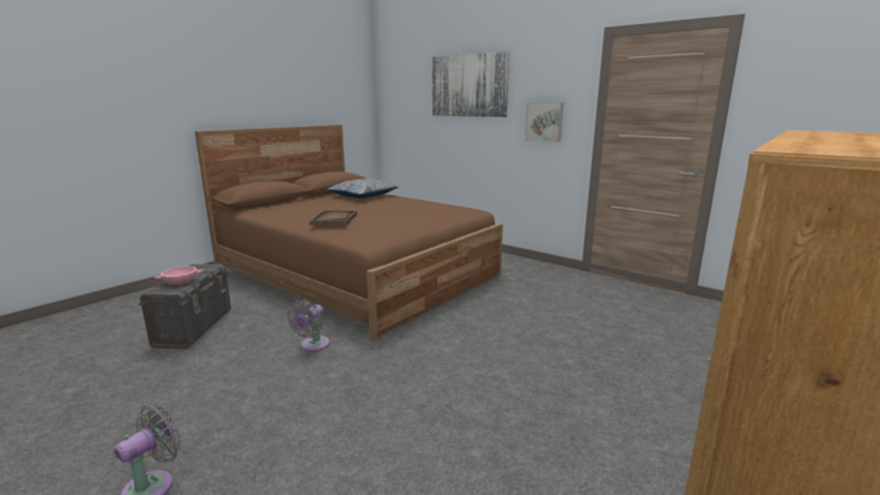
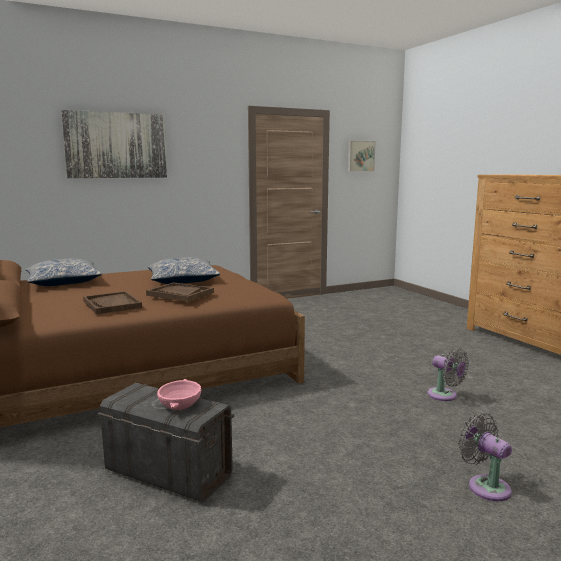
camera: 65 degrees left, 5 degrees down
(299, 214) = (112, 304): none -> brown tray
(313, 346) = (290, 407): grey fan -> grey fan (445, 396)
(399, 214) = (183, 280): none -> pillow
(544, 121) = (205, 180): picture -> picture (360, 156)

